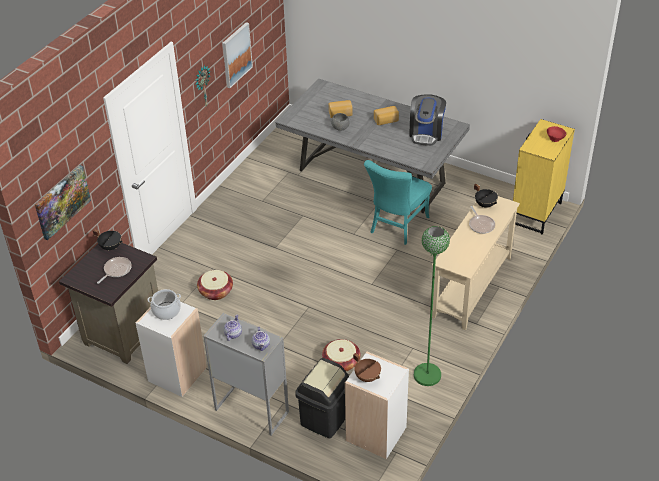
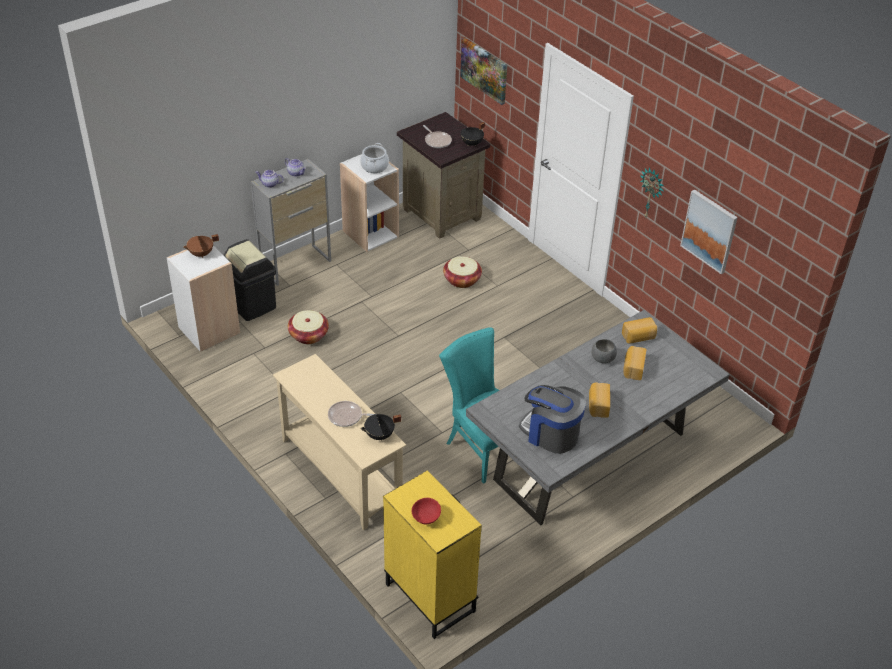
camera: 110 degrees right, 0 degrees up
(307, 118) = (639, 337): none -> bread
(427, 375) = (246, 388): green floor lamp -> none

